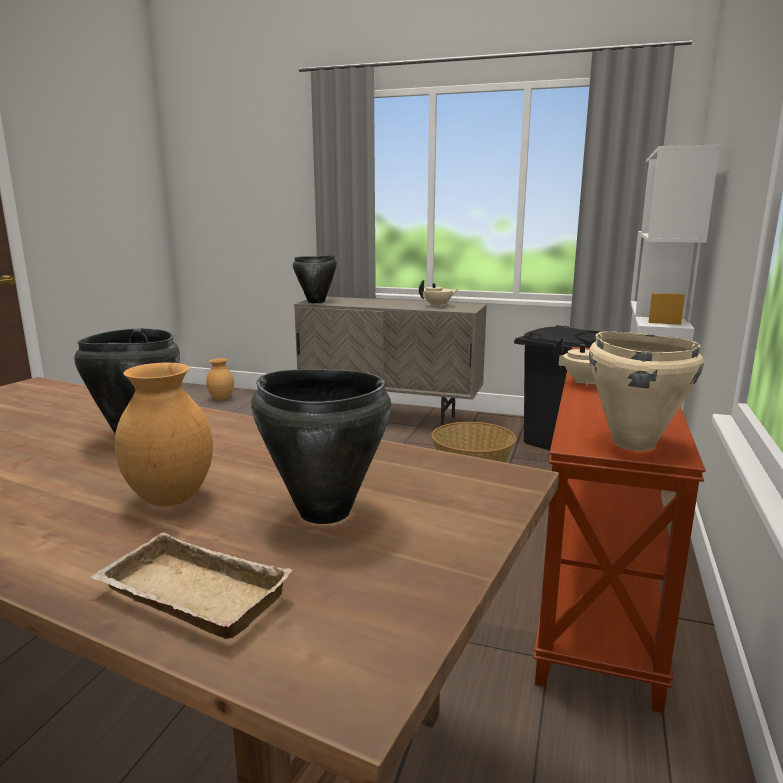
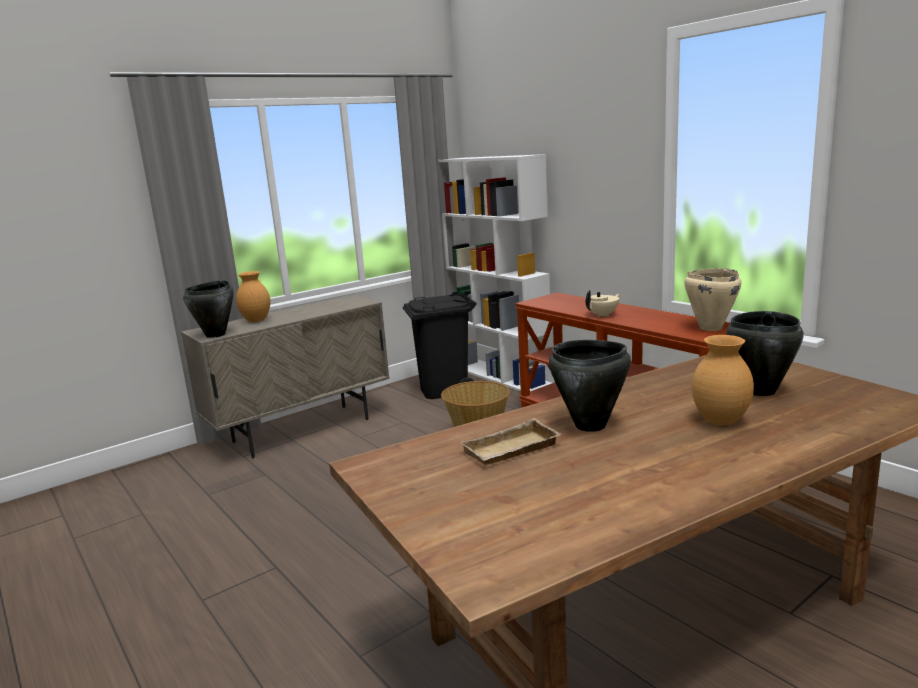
camera: 55 degrees left, 0 degrees up
(187, 597) = (844, 423): beige tray -> beige tray (511, 450)
(221, 398) = (75, 501): brown vase -> brown vase (256, 320)
(438, 306) = (332, 306): beige teapot -> none

